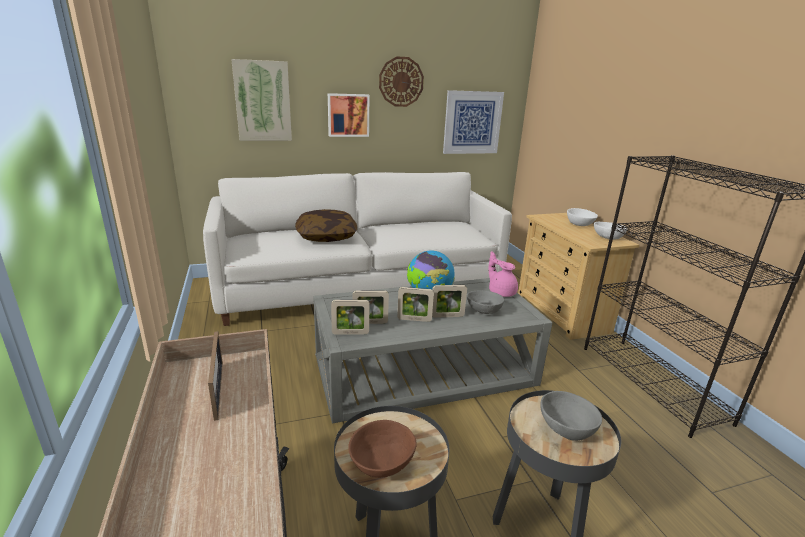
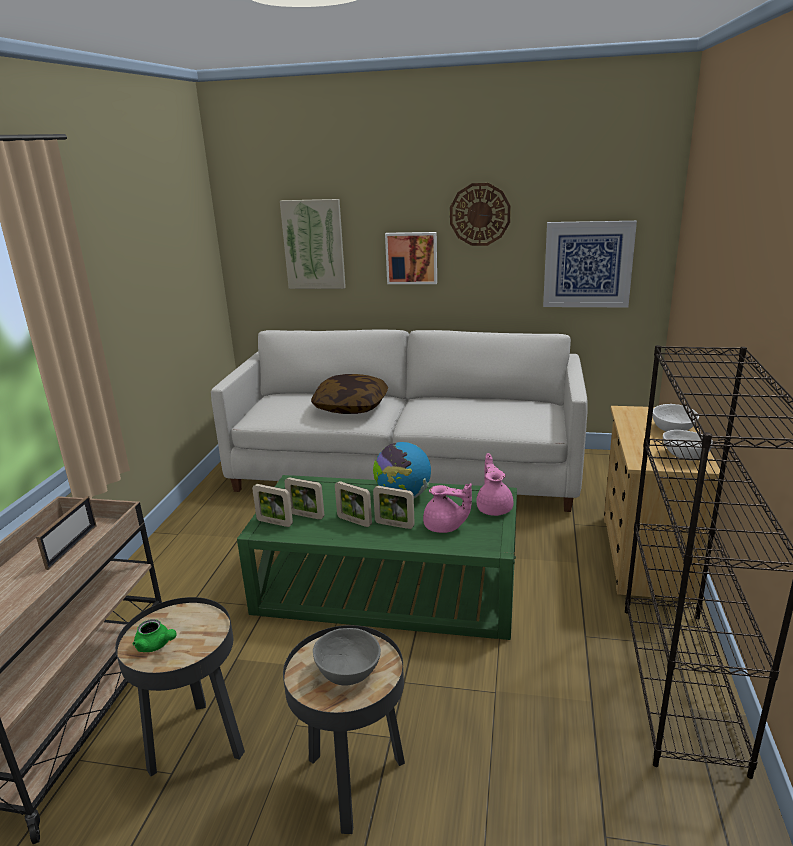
camera: 30 degrees right, 0 degrees up
(382, 463) = (156, 645): brown bowl -> green teapot
(424, 369) = (388, 585): grey coffee table -> green coffee table
(484, 311) = (445, 527): grey bowl -> pink teapot

